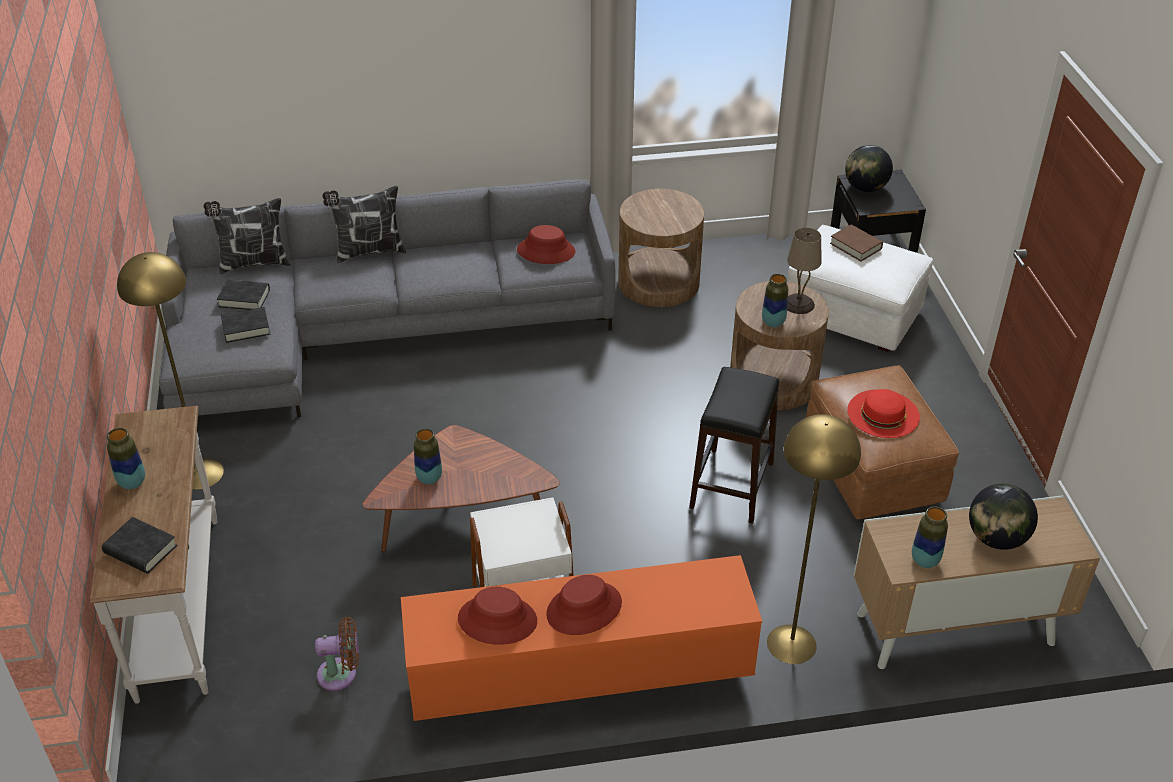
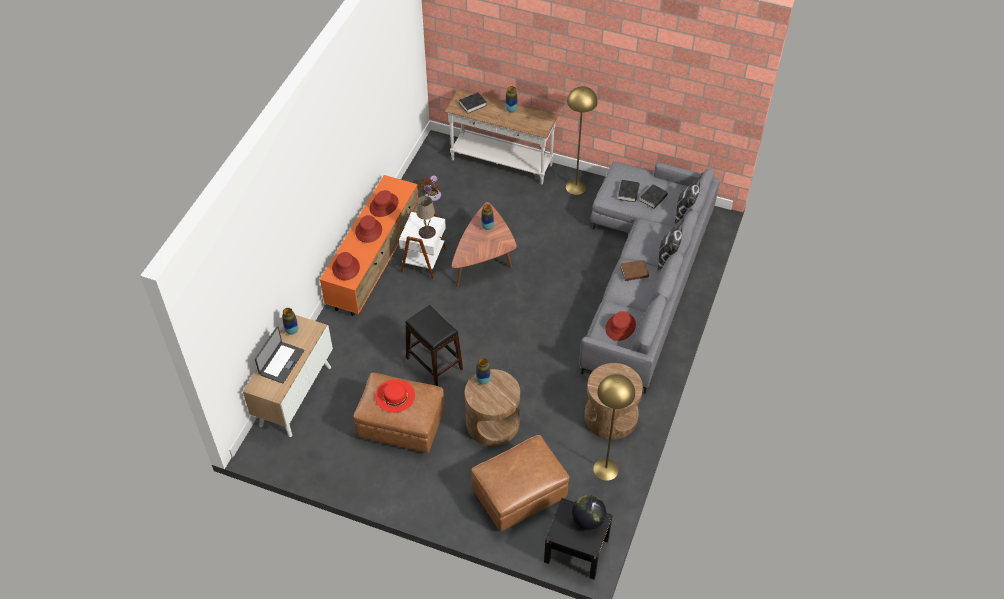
camera: 120 degrees right, 10 degrees up
(702, 595) = (345, 268): none -> red hat
(792, 644) = (335, 335): yellow floor lamp -> yellow floor lamp (605, 469)
(798, 304) = (489, 400): beige table lamp -> beige table lamp (426, 232)
(853, 315) = (519, 495): white ottoman -> brown ottoman
(855, 246) = (530, 471): brown book -> brown book (634, 272)
(996, 538) = (281, 362): globe -> laptop

